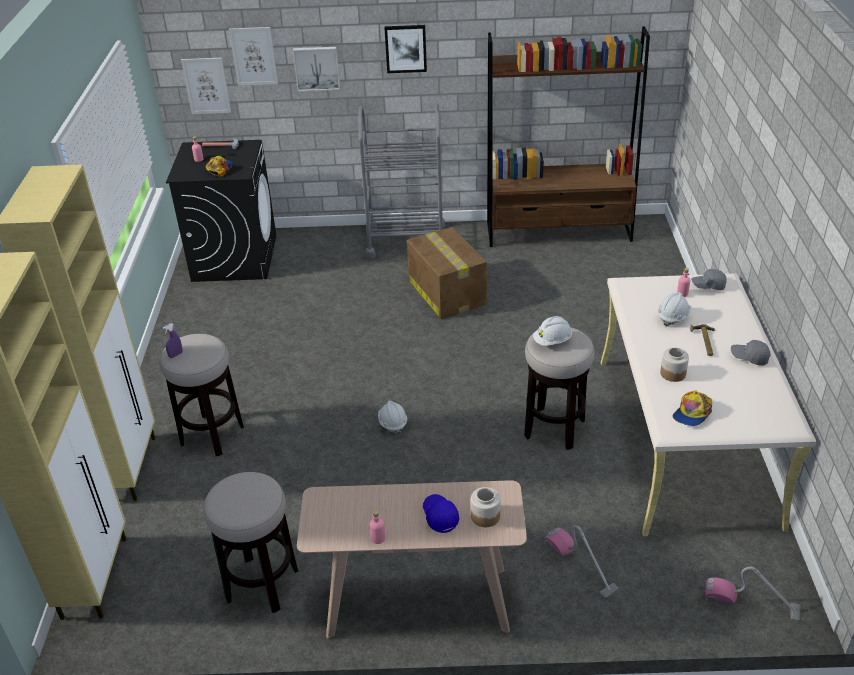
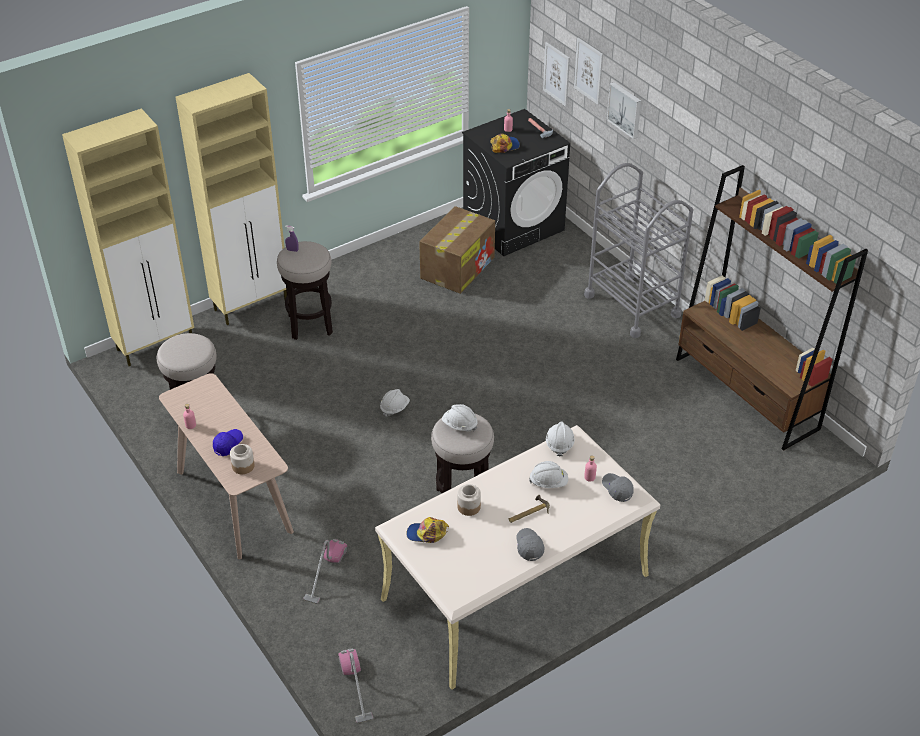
camera: 55 degrees right, 5 degrees up
(405, 48) = (687, 136): picture -> none
(446, 292) = (582, 363): cardboard box -> cardboard box (458, 267)
(628, 294) = (559, 444): none -> white hard hat

